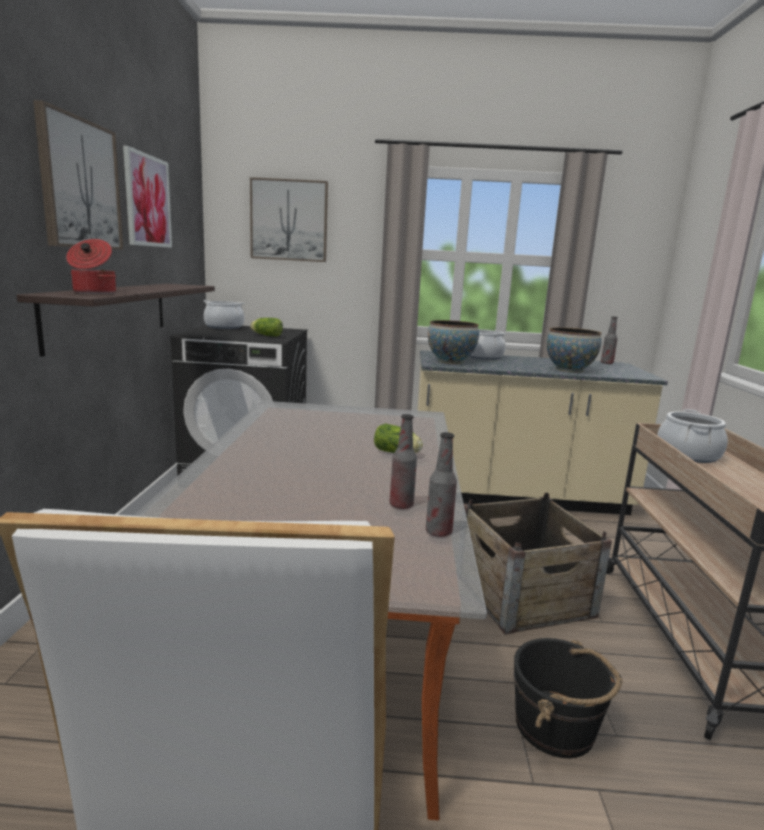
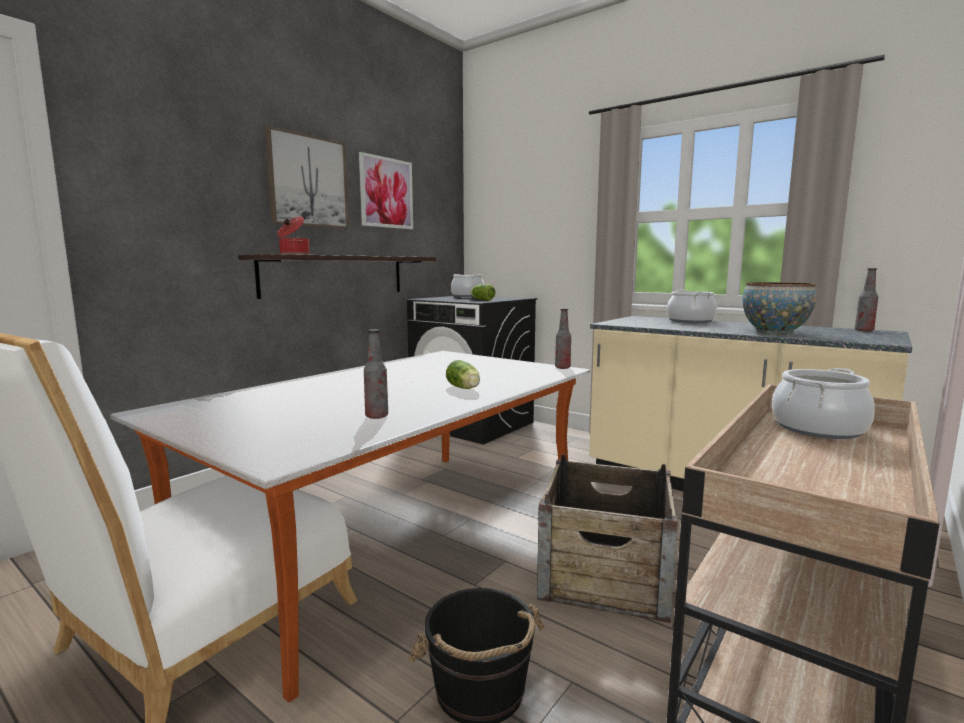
camera: 35 degrees right, 5 degrees down
(289, 220) = (524, 200): picture -> none
(438, 532) = (359, 435): bottle -> bottle (562, 367)
(450, 361) = (634, 322): bowl -> none

